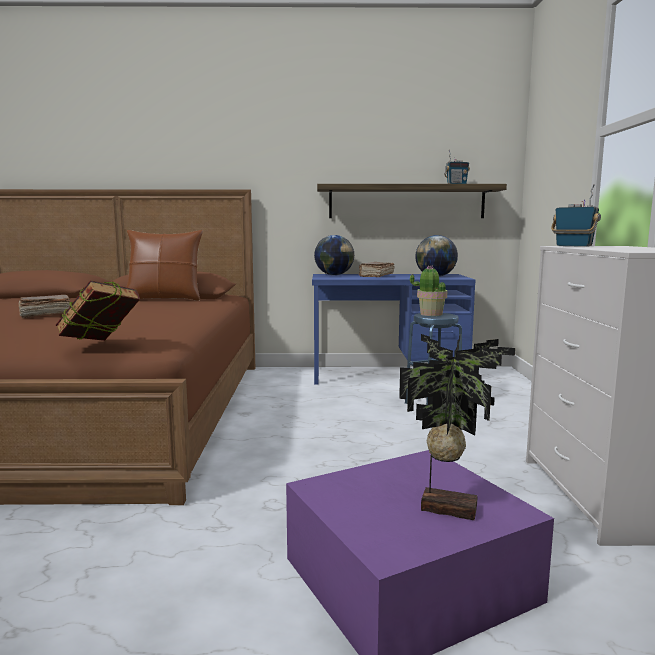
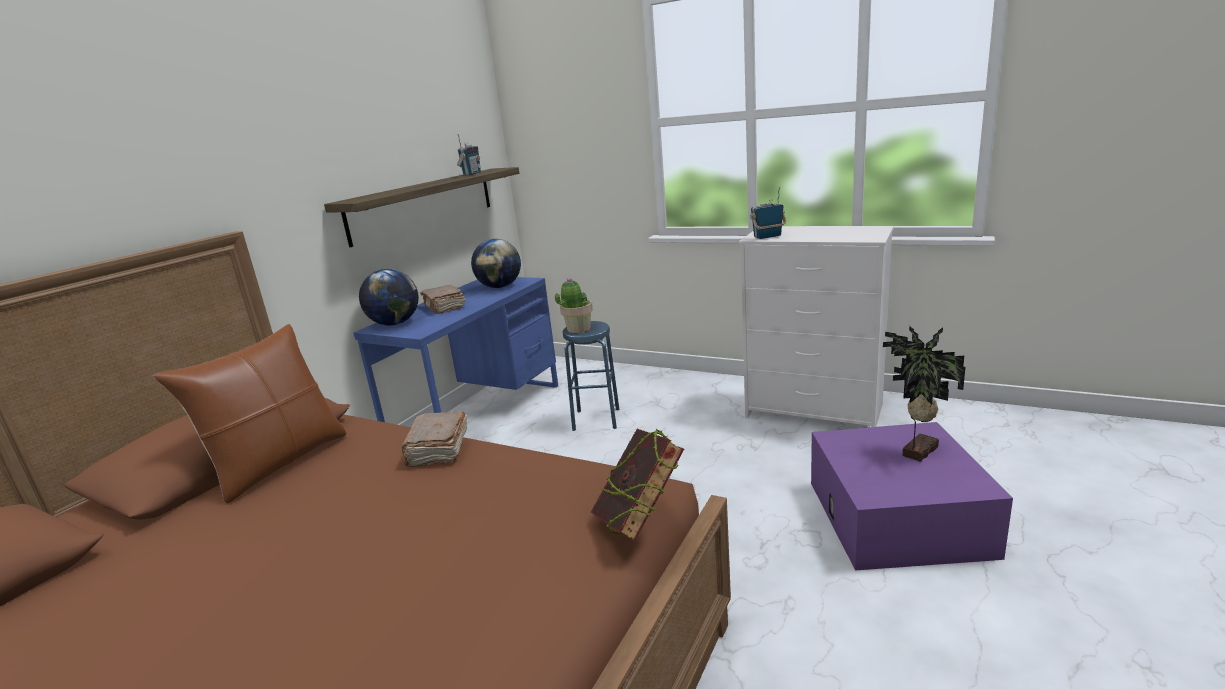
camera: 60 degrees left, 10 degrees up
(44, 315) = (300, 591): brown book -> brown book (437, 450)

